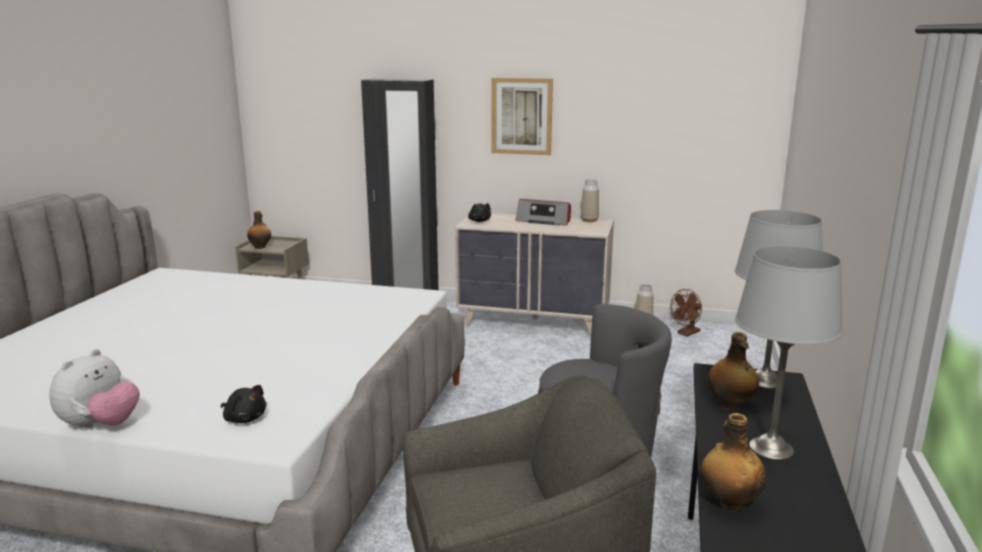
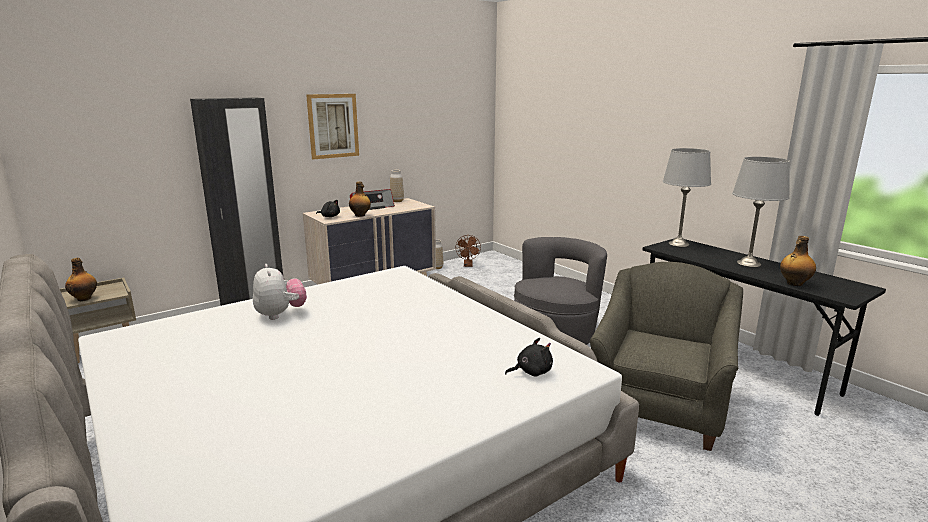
camera: 50 degrees left, 0 degrees up
(101, 425) = (464, 432): plush toy -> plush toy (280, 314)
(730, 405) = (699, 256): bottle -> bottle (360, 215)

